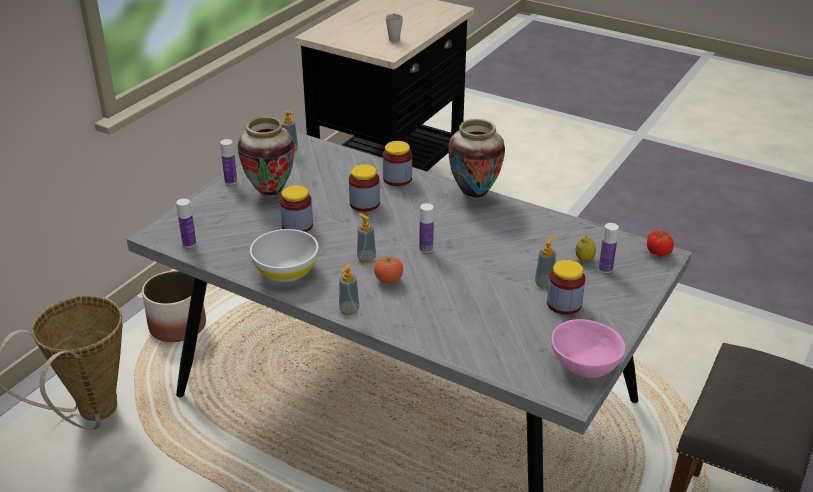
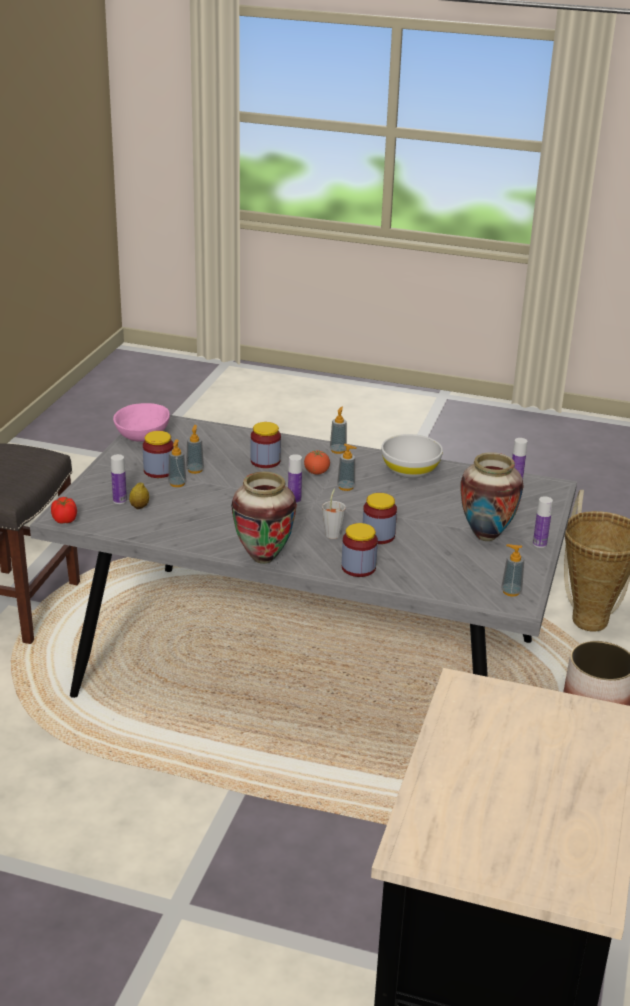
camera: 165 degrees right, 5 degrees down
(297, 225) = (430, 507): jar -> jar (265, 461)
(393, 40) = (477, 722): grey cup -> grey cup (333, 533)
(523, 300) = (195, 470): none -> soap dispenser

